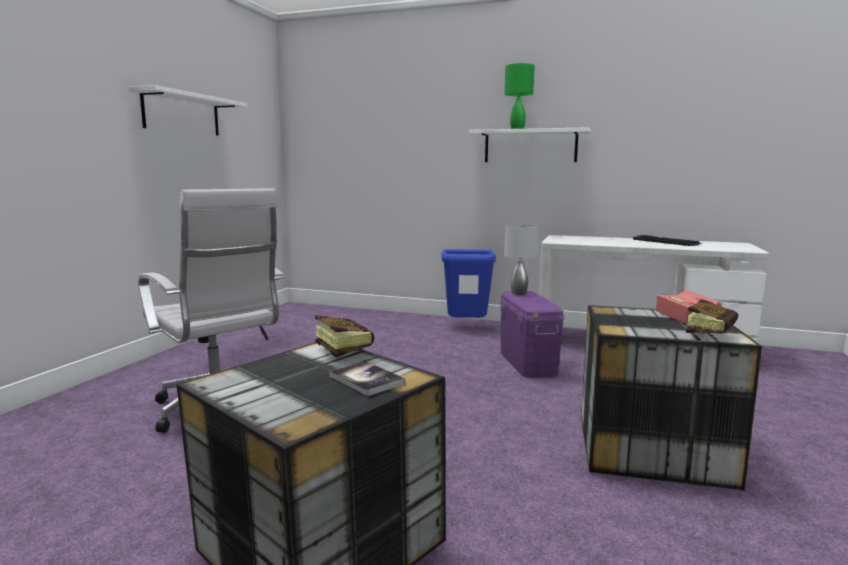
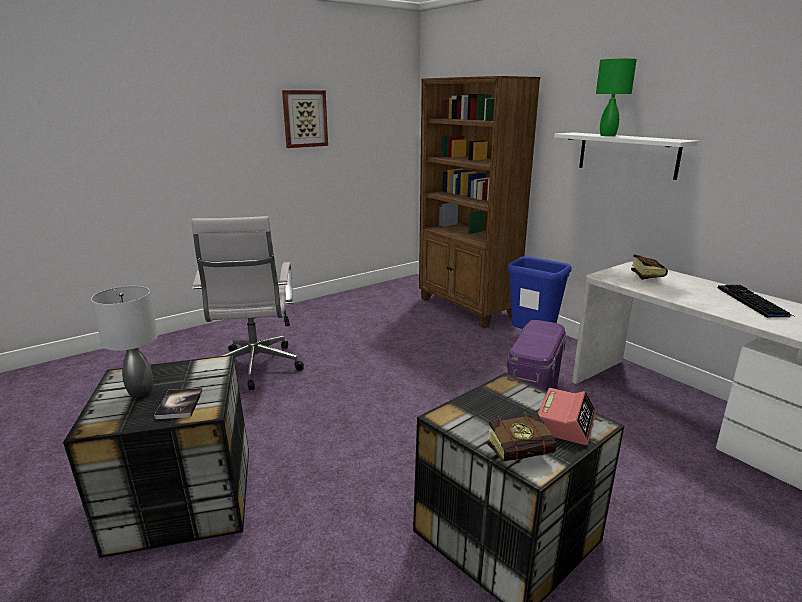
camera: 35 degrees right, 10 degrees up
(182, 114) = (305, 119): white shelf -> picture
(340, 350) = (217, 369): book -> book (645, 276)
(378, 317) = (467, 308): none -> brown bookcase
(519, 293) = (542, 326): grey table lamp -> grey table lamp (141, 392)

